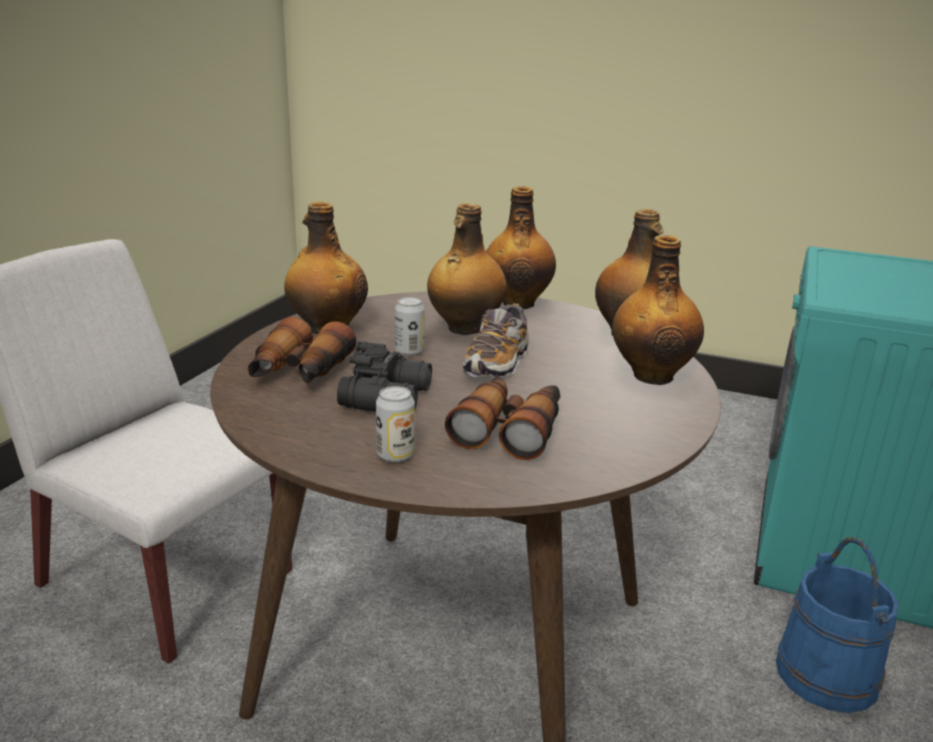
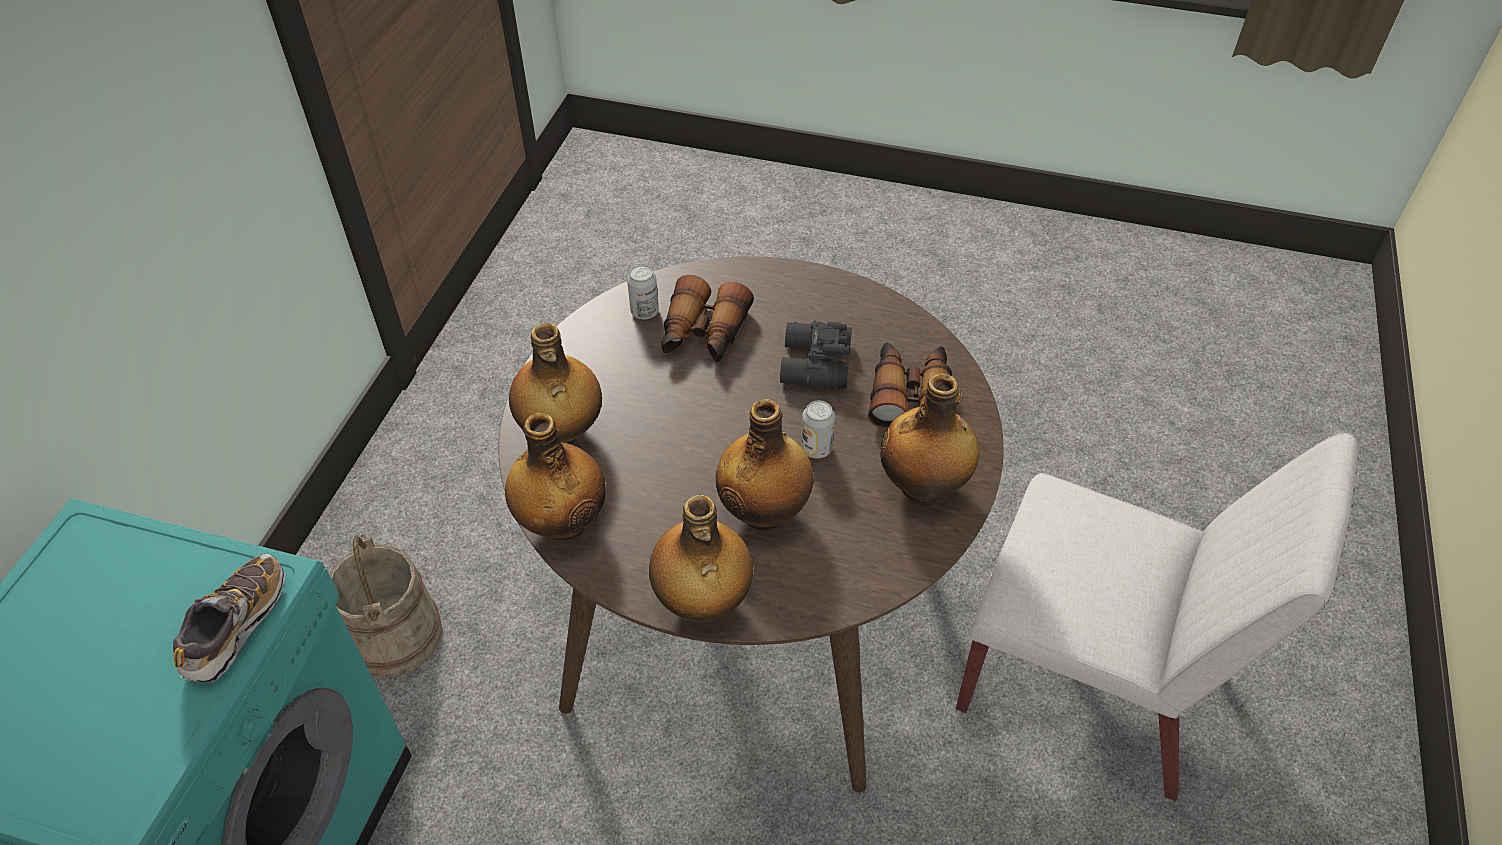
camera: 175 degrees right, 25 degrees up
(395, 455) = (787, 296): can -> can (644, 312)
(497, 363) = (720, 435): shoe -> shoe (236, 627)
(827, 674) = (394, 635): blue bucket -> beige bucket

